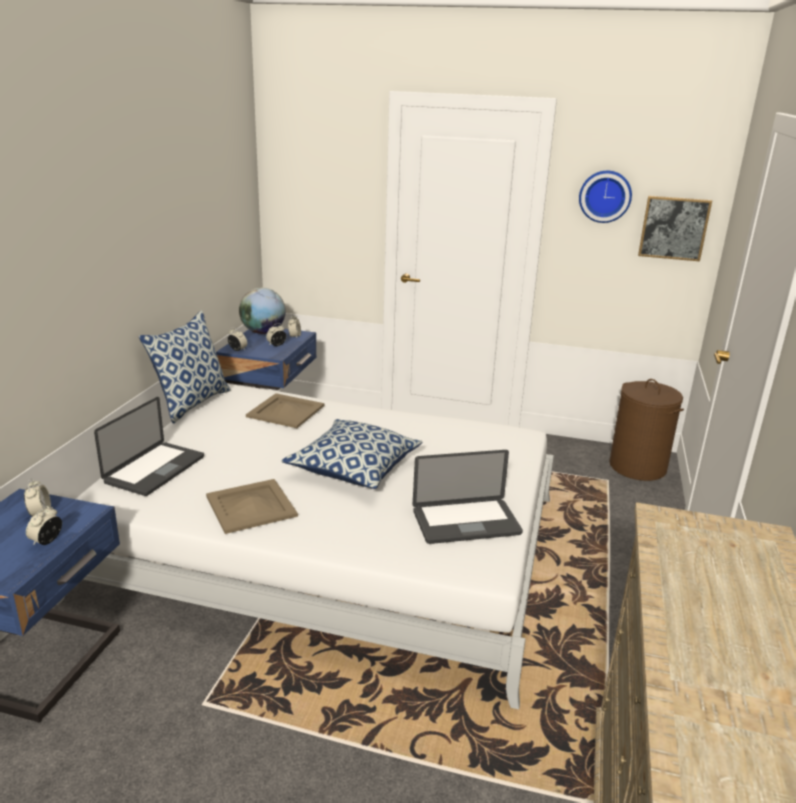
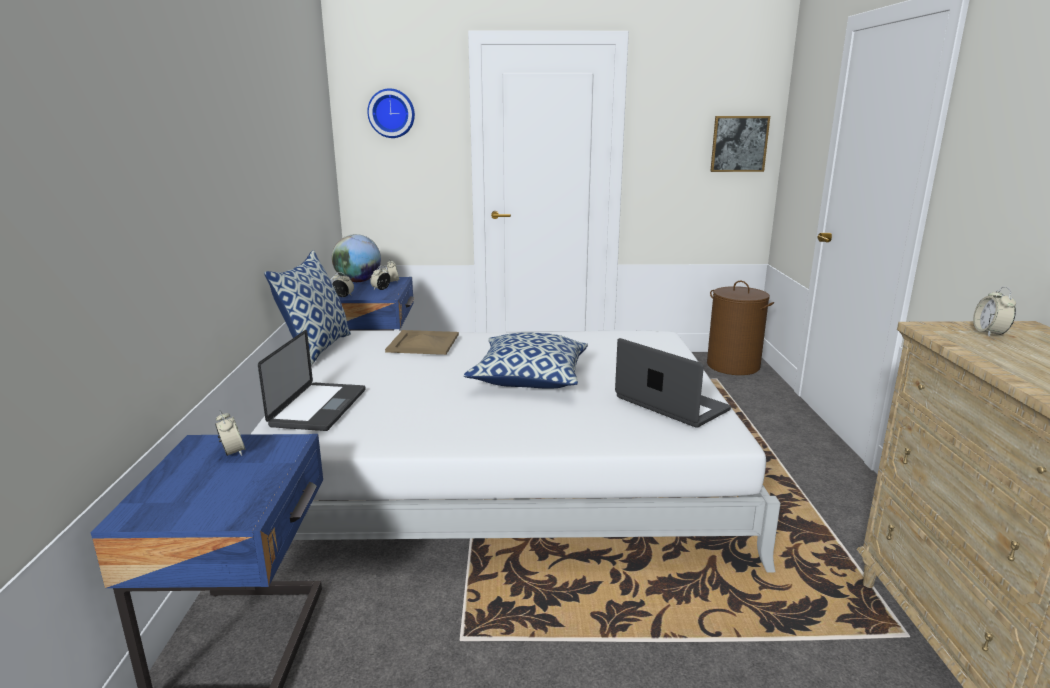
camera: 15 degrees left, 5 degrees down
(47, 541) = (262, 475): alarm clock -> alarm clock (989, 333)
(252, 506) = (451, 422): beige tray -> none
(466, 523) = (671, 404): laptop -> laptop turned 105 degrees counterclockwise
(605, 196) = (677, 119): wall clock -> wall clock (391, 113)

